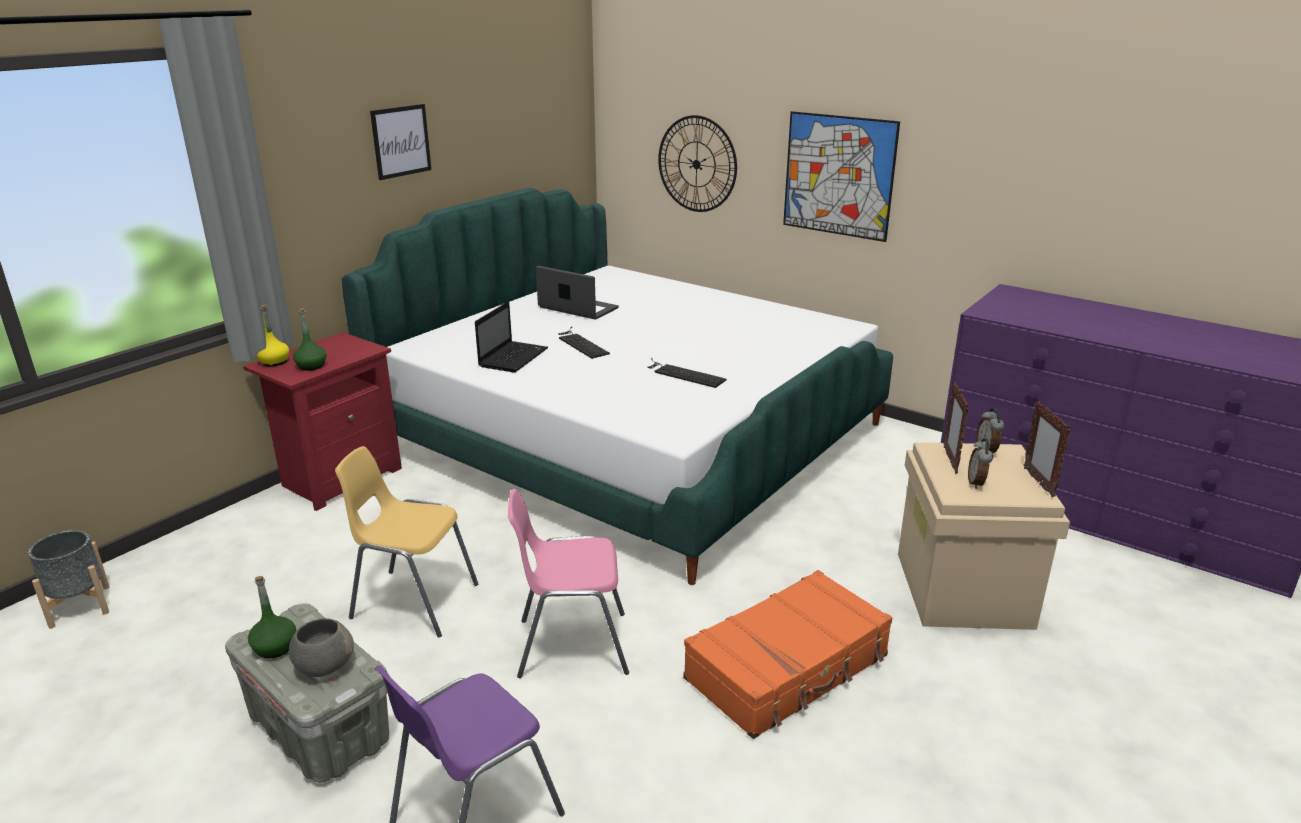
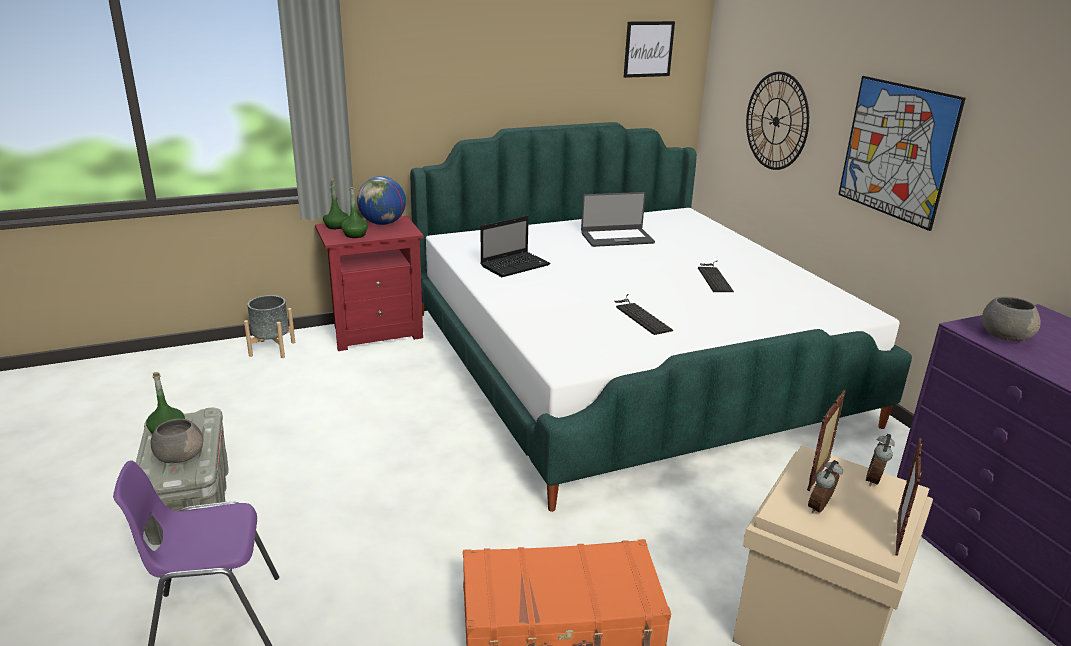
camera: 30 degrees right, 0 degrees up
(79, 606) = (149, 368): grey planter -> grey planter (272, 349)
(274, 362) = (336, 226): yellow bottle -> green bottle
(327, 346) = (383, 223): none -> globe
(401, 141) = (486, 64): picture -> picture (648, 49)
(413, 601) = (334, 440): yellow chair -> none
(571, 645) = (407, 520): pink chair -> none
(577, 308) = (616, 238): laptop -> laptop turned 105 degrees clockwise
(580, 343) = (583, 267): keyboard -> keyboard (714, 277)
(1009, 312) = (1004, 336): none -> grey bowl

